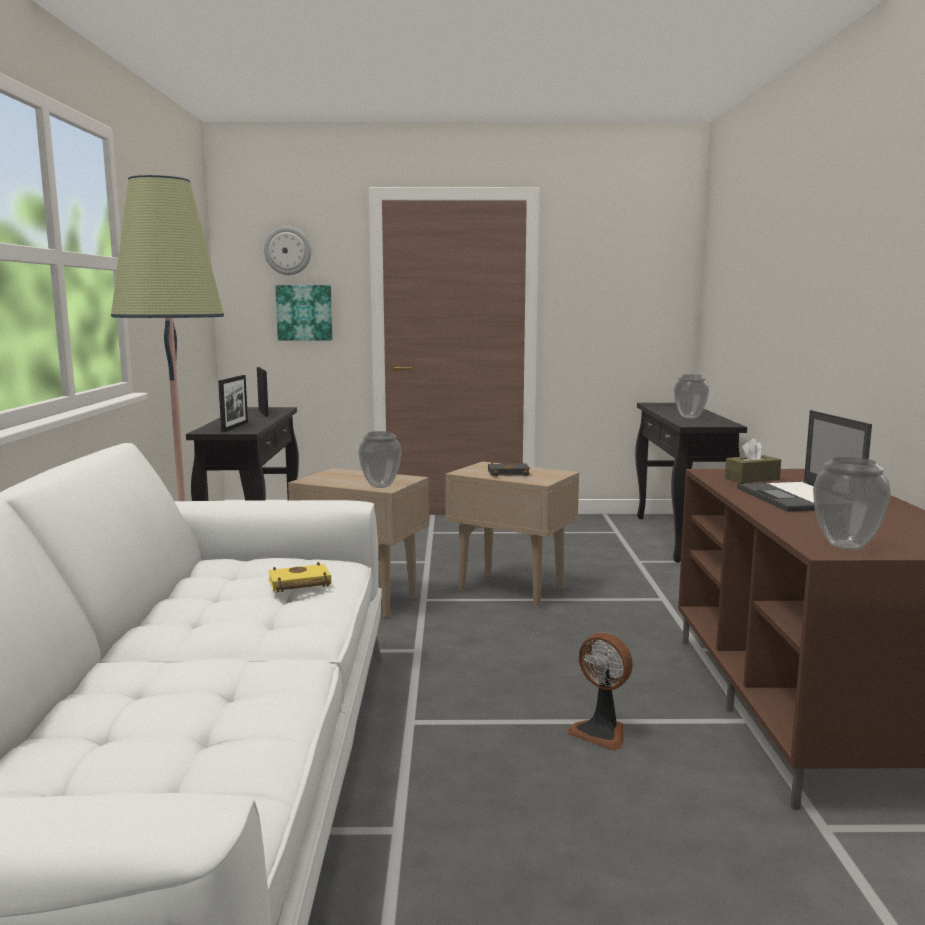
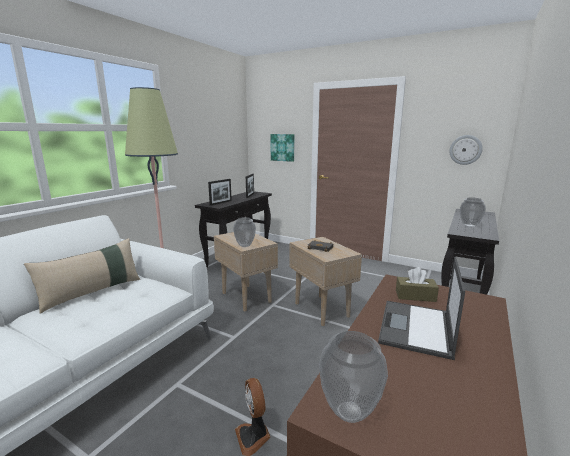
camera: 30 degrees right, 5 degrees up
(193, 591) = (92, 292): none -> beige pillow
(288, 251) = (276, 117): wall clock -> wall clock (465, 150)
(298, 584) = (130, 300): yellow book -> none

